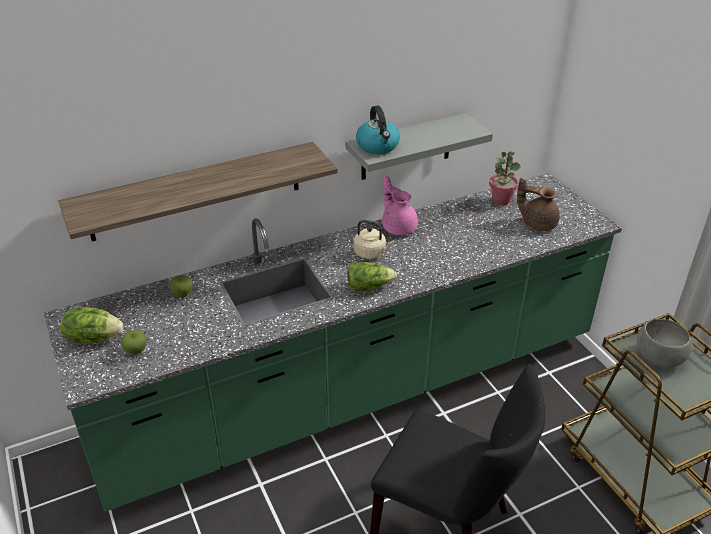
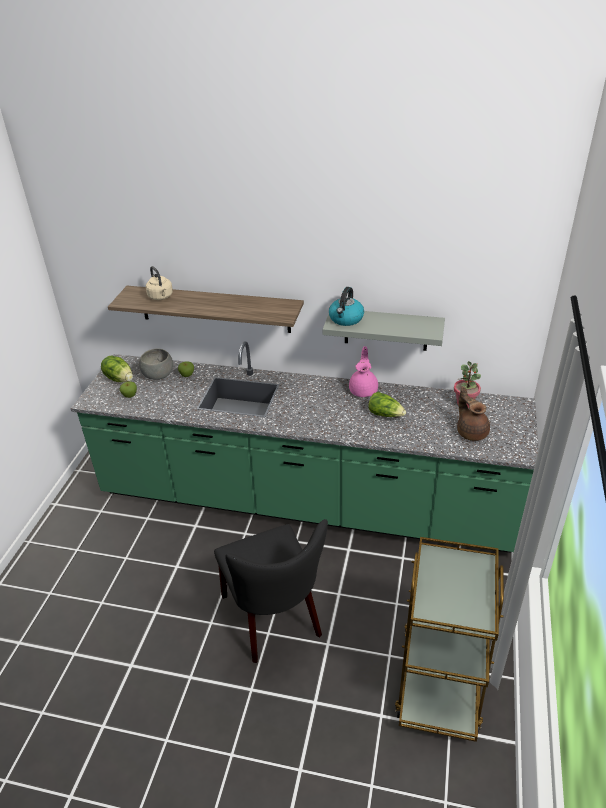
camera: 40 degrees right, 0 degrees up
(369, 286) = (295, 420): lettuce -> lettuce (385, 414)
(371, 253) = (323, 399): beige kettle -> beige kettle (161, 297)
(659, 357) = (452, 575): grey bowl -> grey bowl (158, 375)

